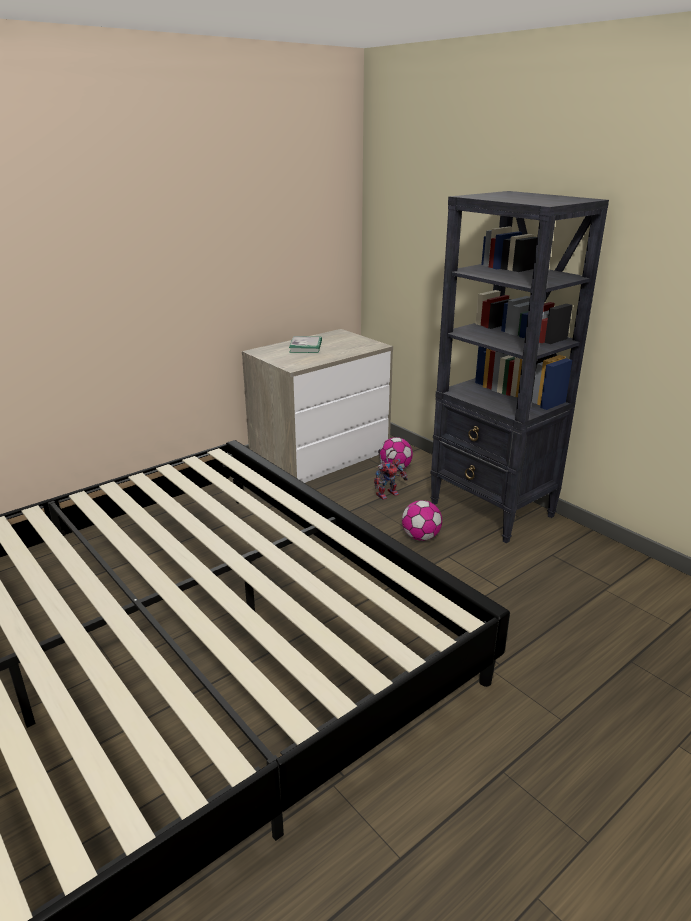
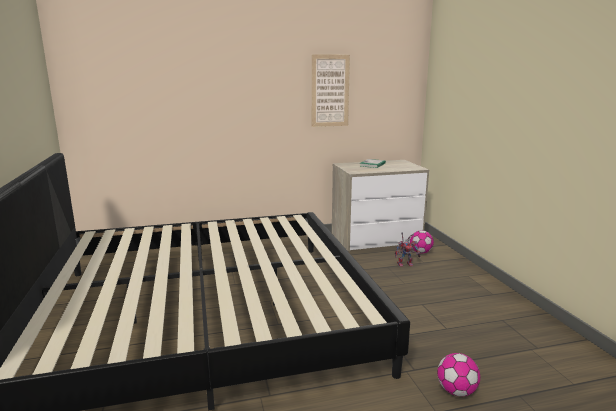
camera: 25 degrees right, 10 degrees down
(226, 231) = (330, 91): none -> picture
(421, 537) = (411, 290): football -> football (456, 391)
(492, 510) = (474, 286): black bookcase -> none

